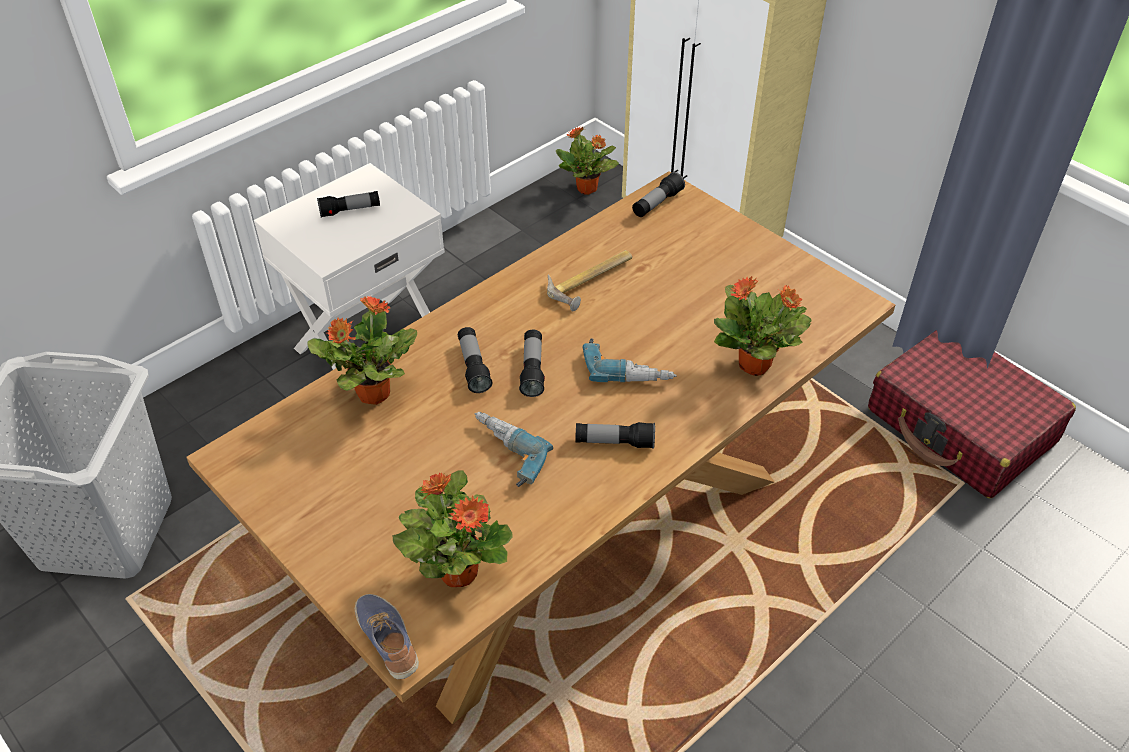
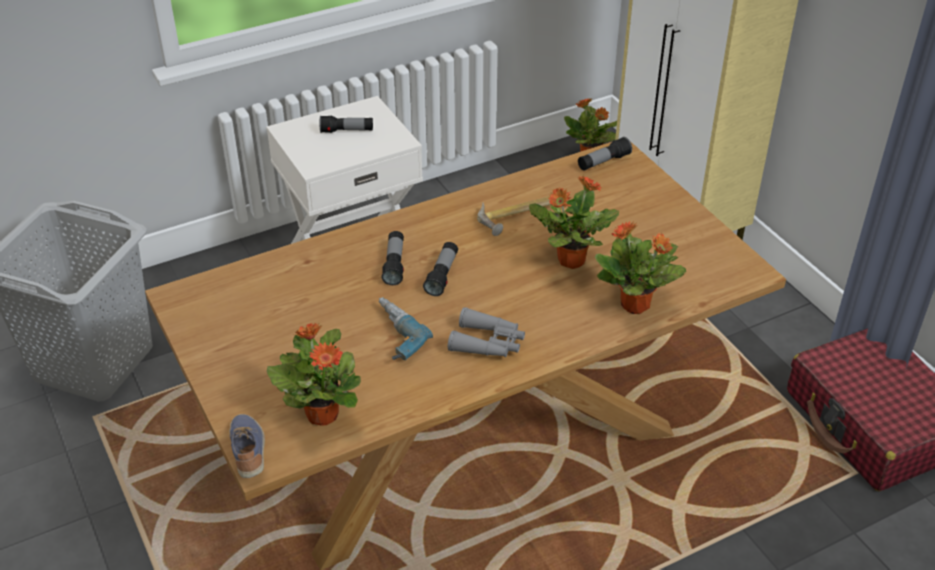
camera: 15 degrees right, 5 degrees down
(372, 393) = (305, 270): potted plant -> potted plant (570, 260)
(614, 442) = (488, 343): flashlight -> grey binoculars
(628, 368) = (523, 288): power drill -> none

